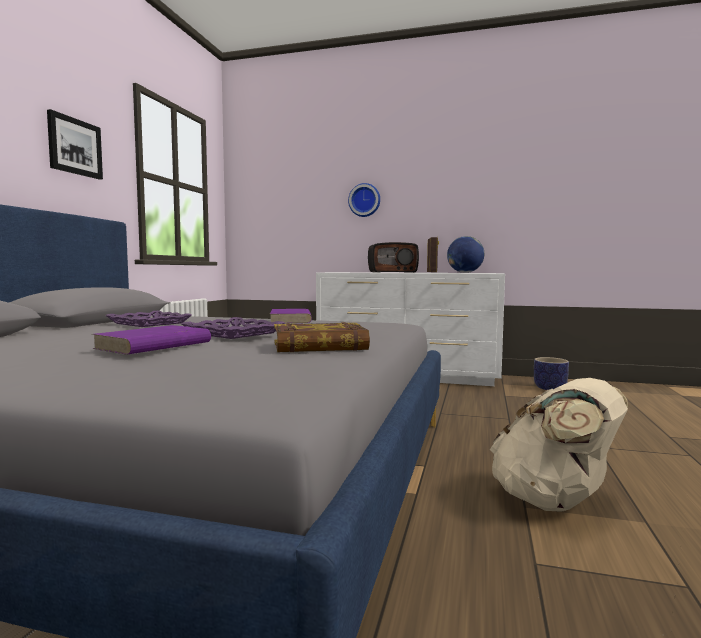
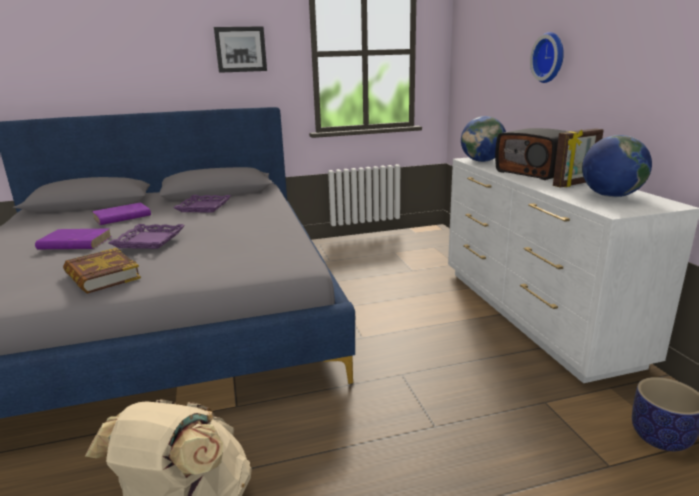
camera: 60 degrees right, 15 degrees up
(291, 320) = (263, 229): purple book -> purple book (121, 217)
(340, 272) = (482, 161): none -> globe

